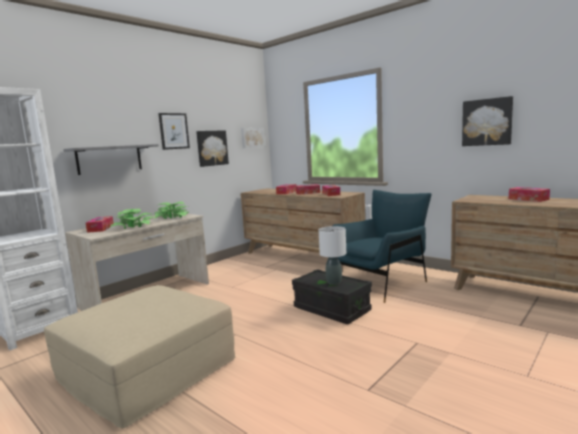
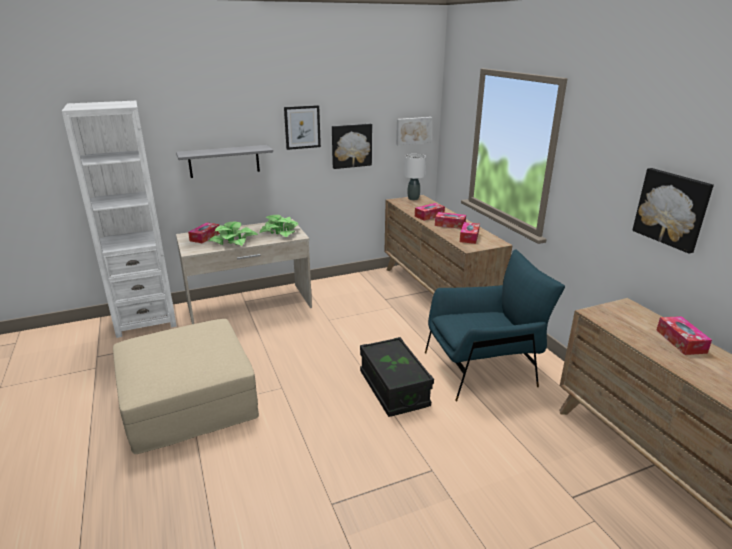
camera: 25 degrees right, 15 degrees up
(334, 282) = (397, 364): white table lamp -> white table lamp (413, 198)

